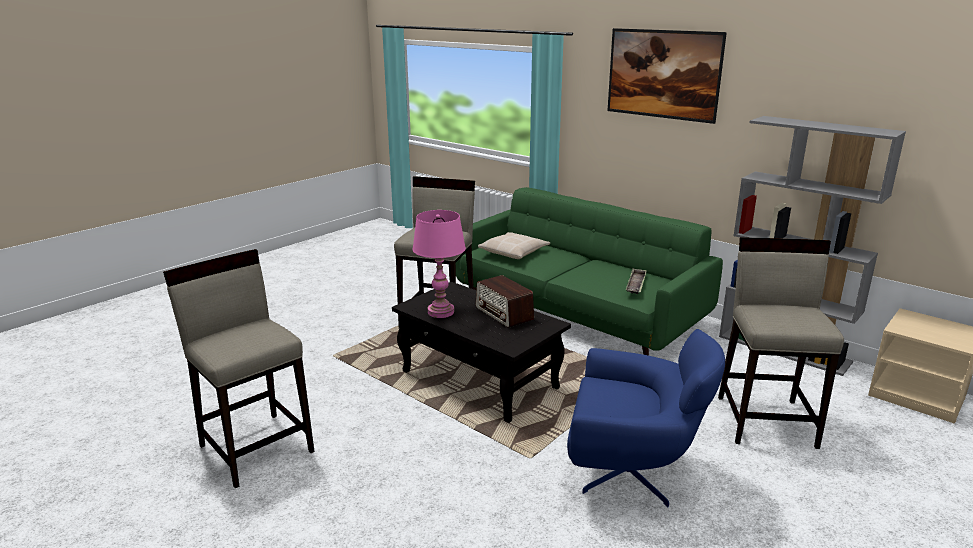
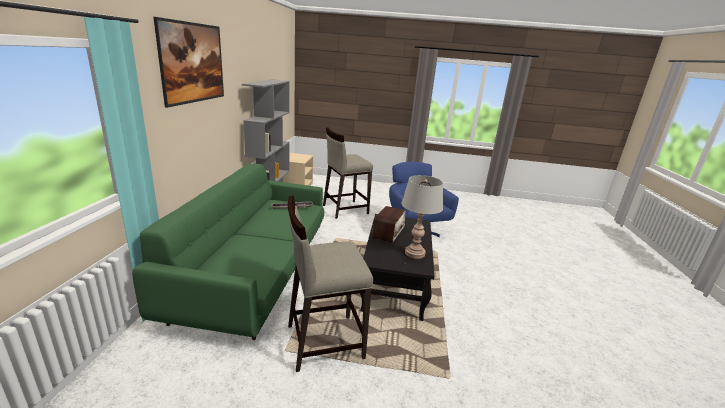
camera: 125 degrees left, 0 degrees up
(257, 447) = (563, 343): beige stool -> none
(441, 312) = (414, 253): pink table lamp -> grey table lamp
(514, 252) = (254, 261): beige pillow -> none

